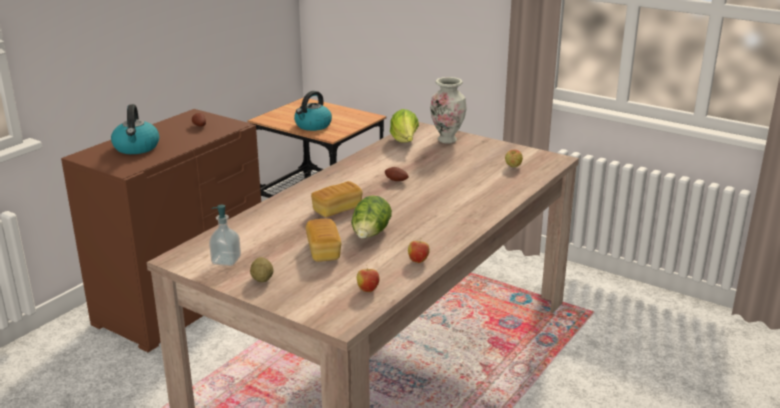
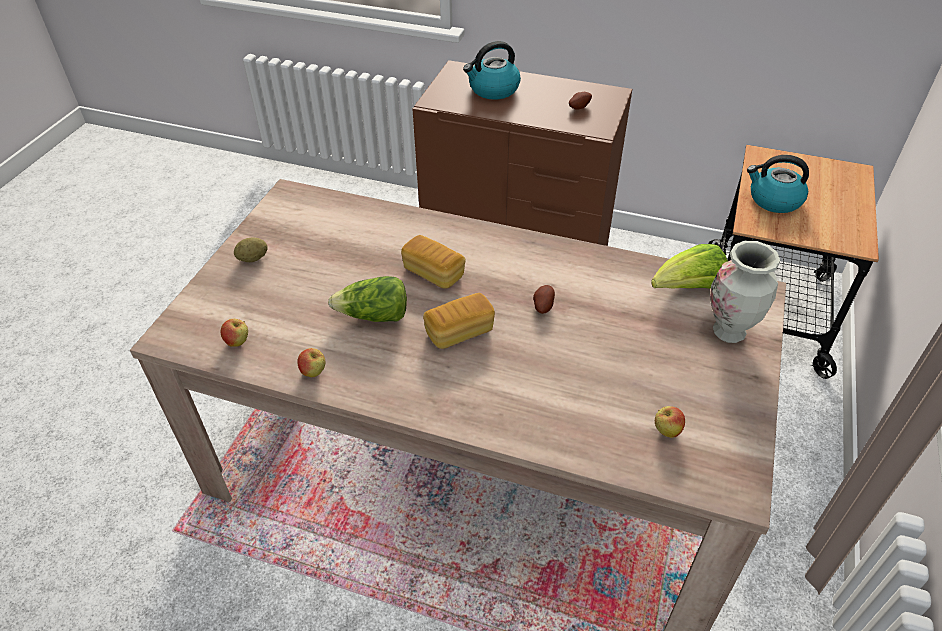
camera: 75 degrees right, 20 degrees up
(226, 260) = (289, 224): soap dispenser -> none
(323, 251) = (323, 287): bread -> bread (459, 332)

